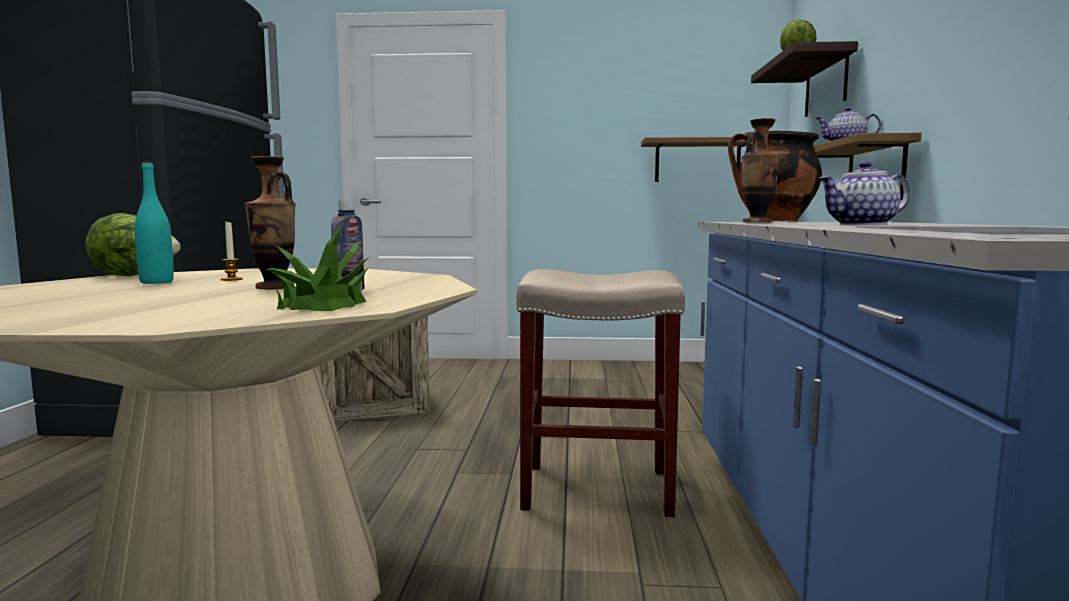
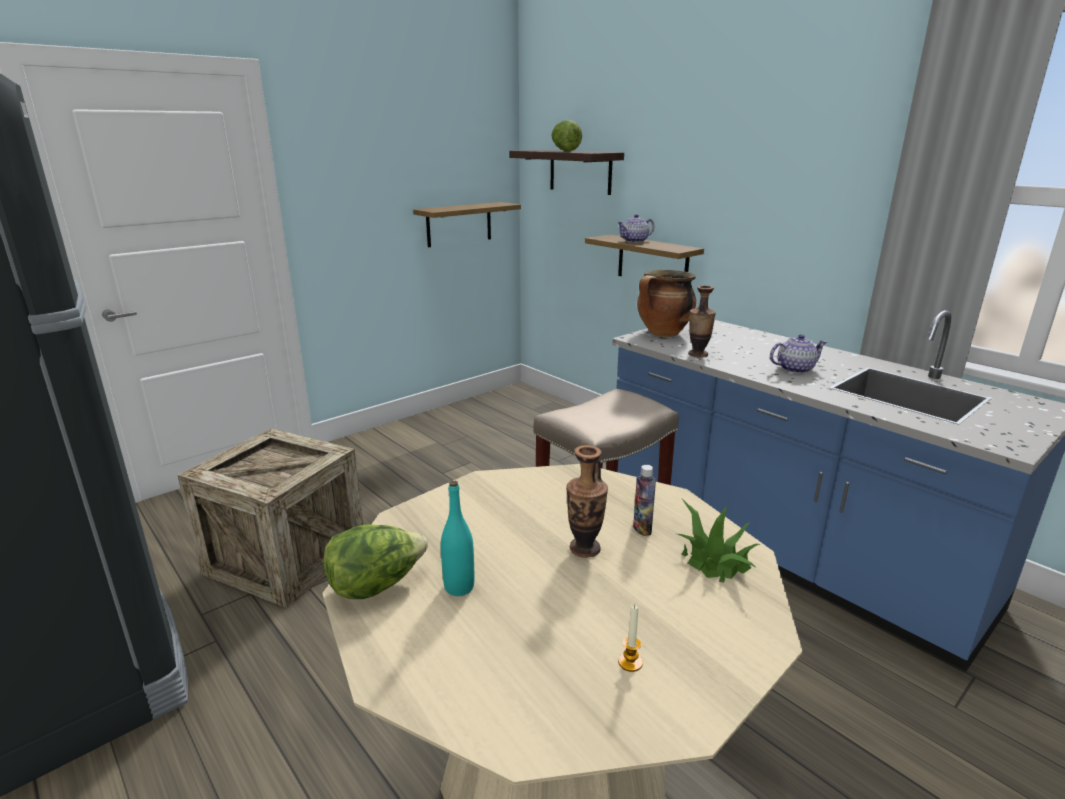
camera: 45 degrees left, 15 degrees up
(231, 279) = (488, 549): candle -> candle (630, 662)
(862, 224) = (795, 369): teapot -> teapot turned 135 degrees counterclockwise

